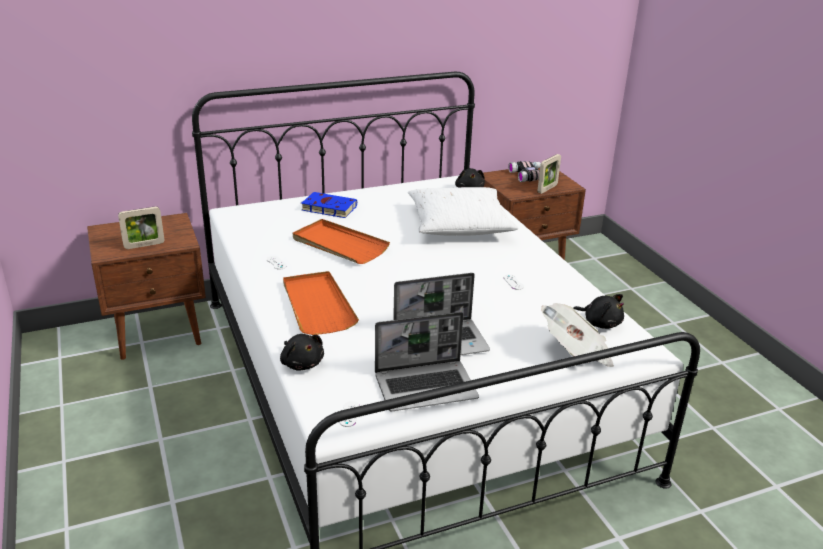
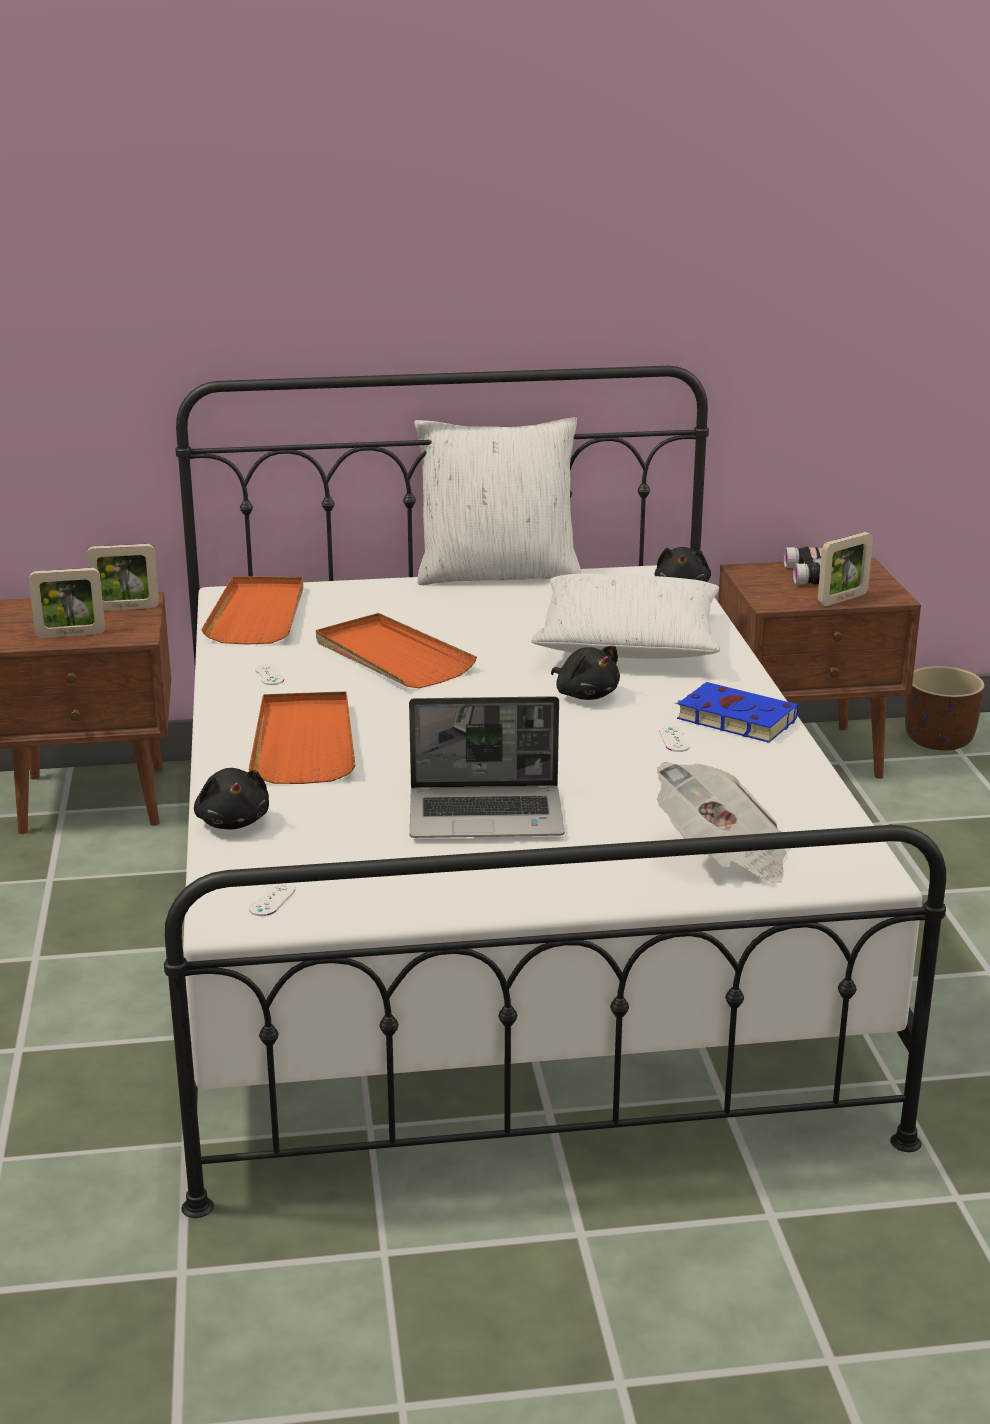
camera: 15 degrees right, 5 degrees down
(169, 225) = (126, 608): none -> picture frame
(251, 224) = (258, 615): none -> orange tray
(327, 208) = (403, 600): blue book -> blue book (733, 719)
(370, 188) = (498, 574): none -> white pillow
(426, 386) = (423, 876): laptop -> none
(580, 251) = (939, 740): none -> brown planter
(600, 323) = (798, 816): black plush toy -> black plush toy (585, 694)

